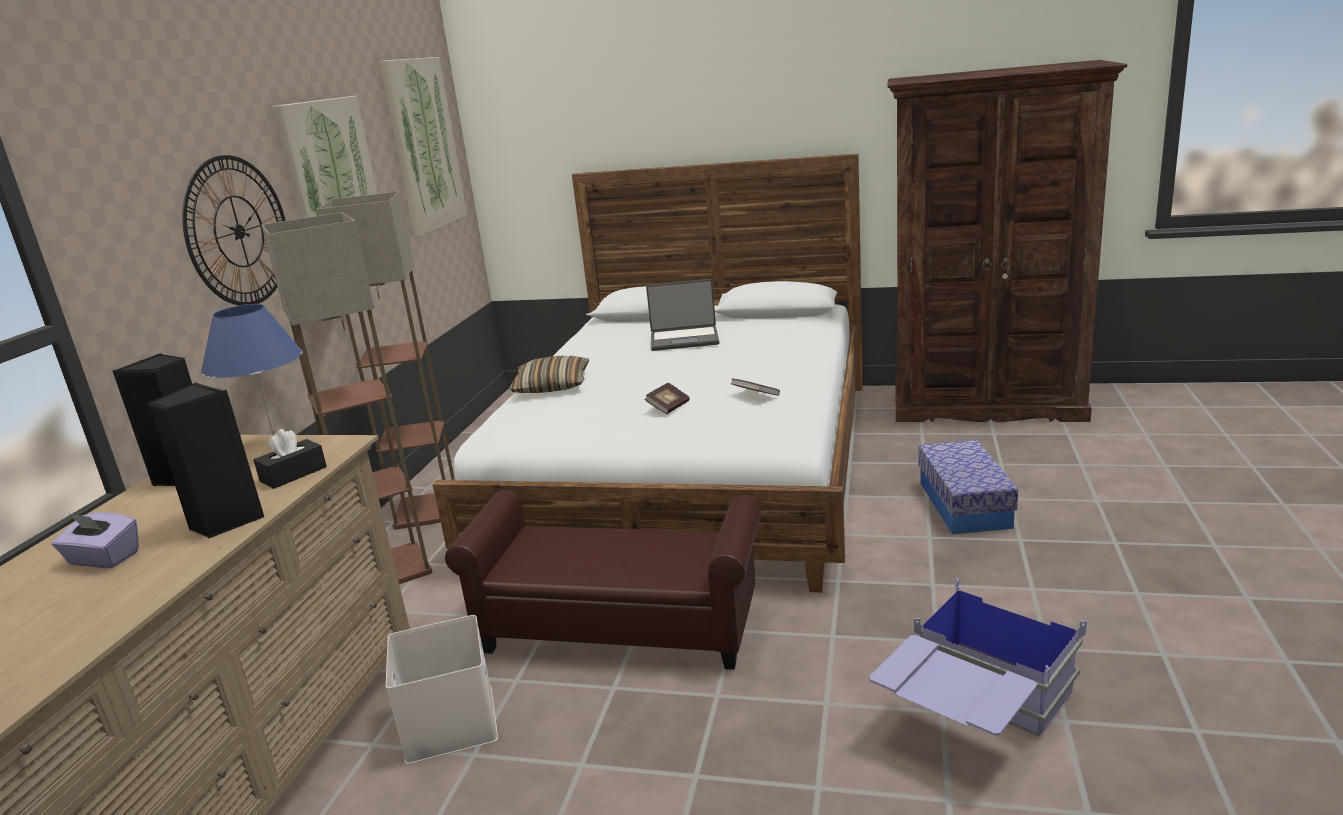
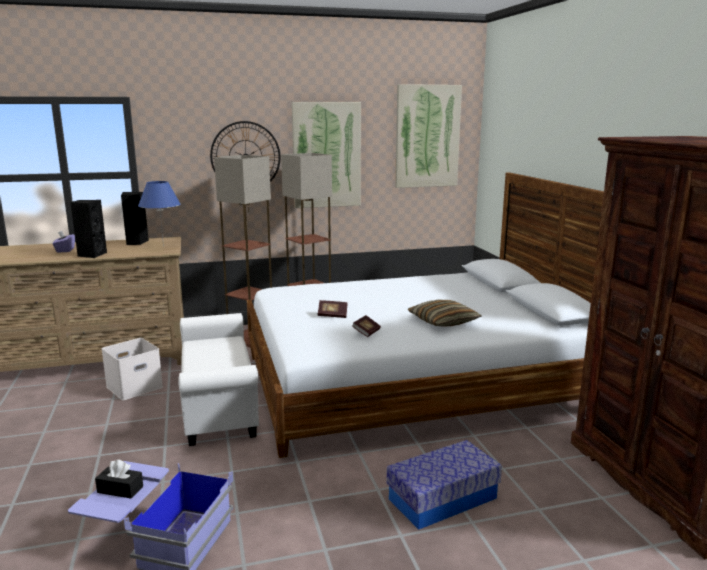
camera: 60 degrees right, 5 degrees down
(293, 474) = (136, 253): black tissue box -> black tissue box (120, 489)
(552, 386) = (348, 285): pillow -> pillow (443, 321)
(619, 628) = (219, 405): brown ottoman -> white ottoman
(684, 339) = (455, 298): laptop -> none

